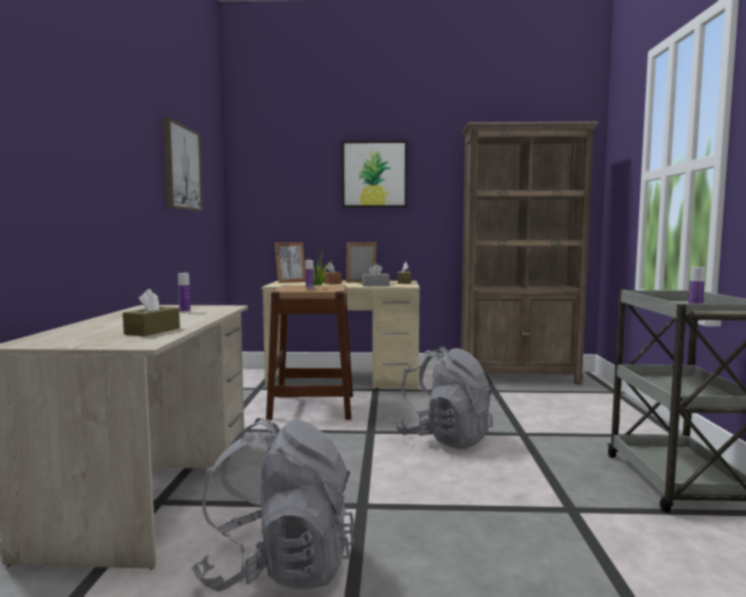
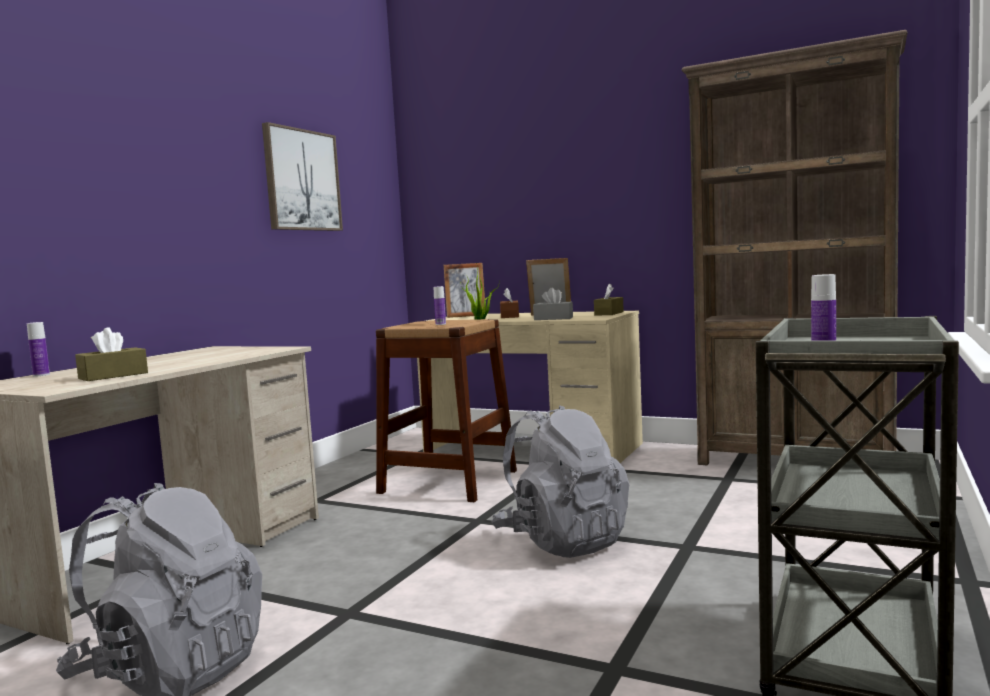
camera: 25 degrees right, 0 degrees up
(184, 311) = (221, 354): bottle -> bottle (41, 375)
(374, 174) = (577, 161): picture -> none

